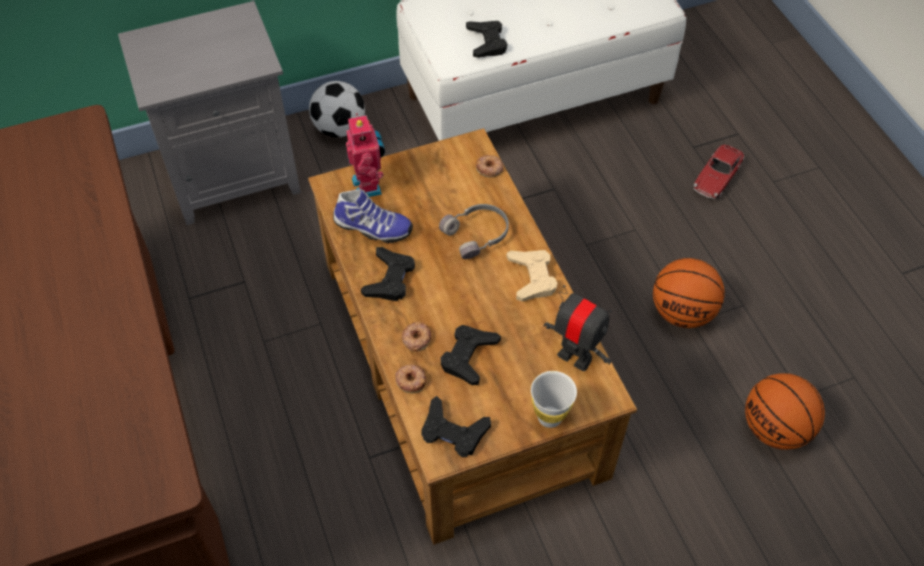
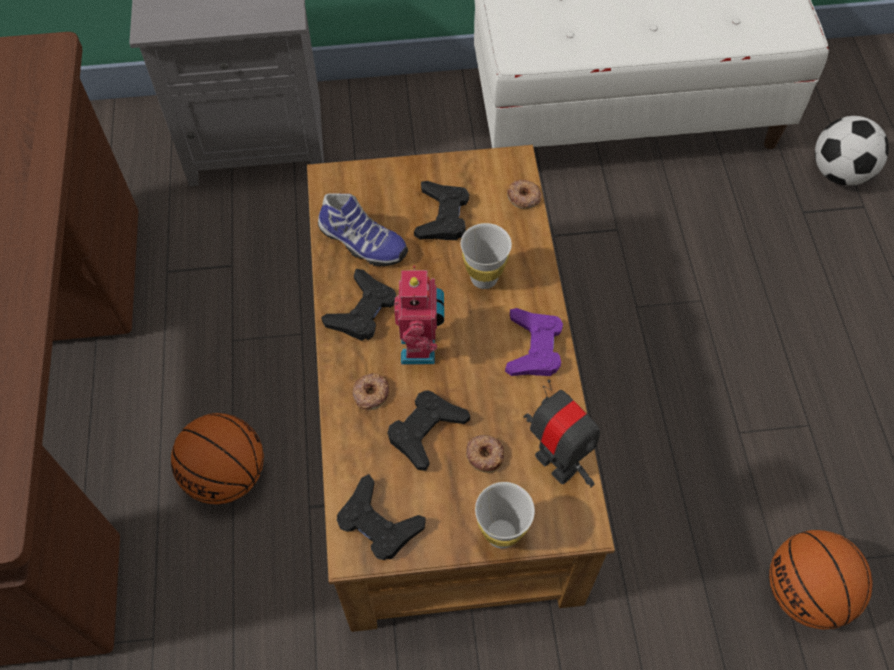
camera: 15 degrees right, 5 degrees up
(339, 128) = (390, 107): football -> football (839, 173)
(369, 186) = (374, 189): toy robot -> toy robot (421, 348)
(411, 380) = (348, 445): donut -> donut (485, 454)
(477, 235) = (484, 278): grey headphones -> white cup
(487, 42) = (569, 38): black game controller -> black game controller (442, 216)
(532, 277) = (533, 347): beige game controller -> purple game controller
(682, 312) = (730, 416): basketball -> basketball (226, 475)
(717, 177) = (821, 256): toy car -> none

